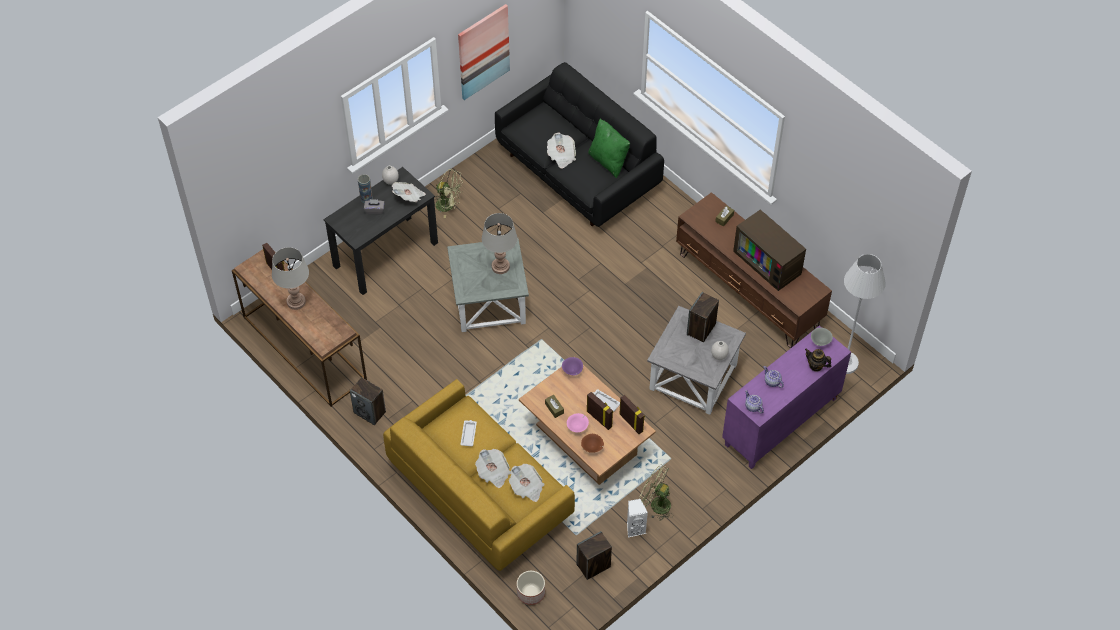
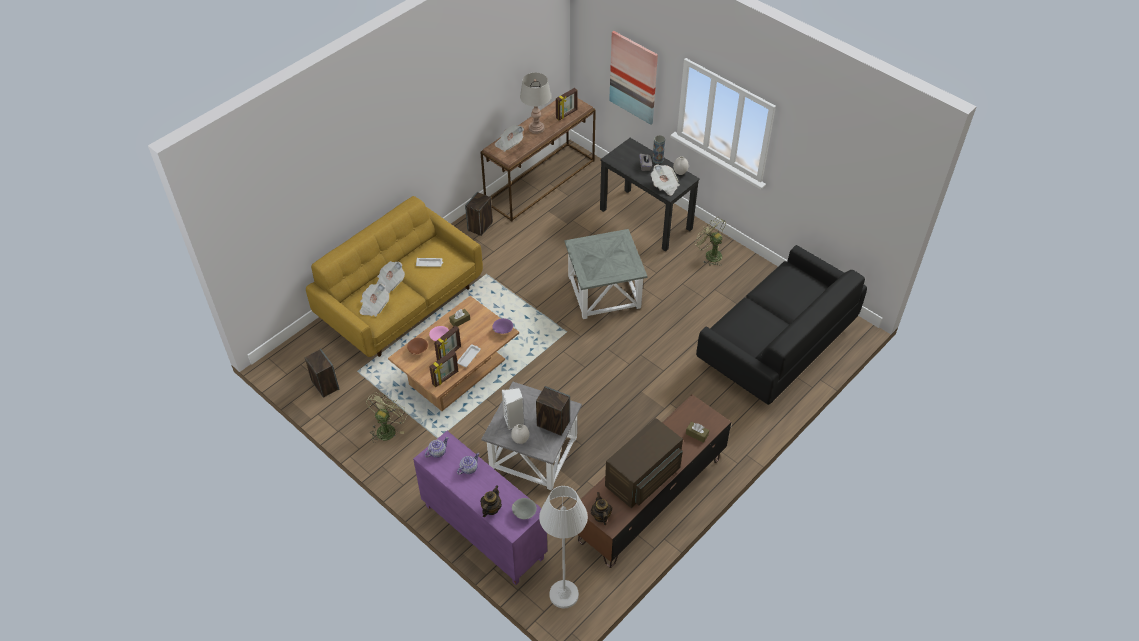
camera: 85 degrees right, 5 degrees down
(448, 205) = (710, 254): green fan -> green fan turned 120 degrees clockwise
(483, 51) = (813, 179): picture -> picture (633, 77)
(500, 267) = (610, 266): grey table lamp -> none
(530, 593) = (302, 343): planter -> none
(561, 156) = (760, 304): newspaper -> newspaper (509, 144)
(608, 161) = (763, 342): green pillow -> none
(635, 528) = (362, 414): white speaker -> white speaker (514, 421)
(809, 296) = (601, 516): none -> teapot

